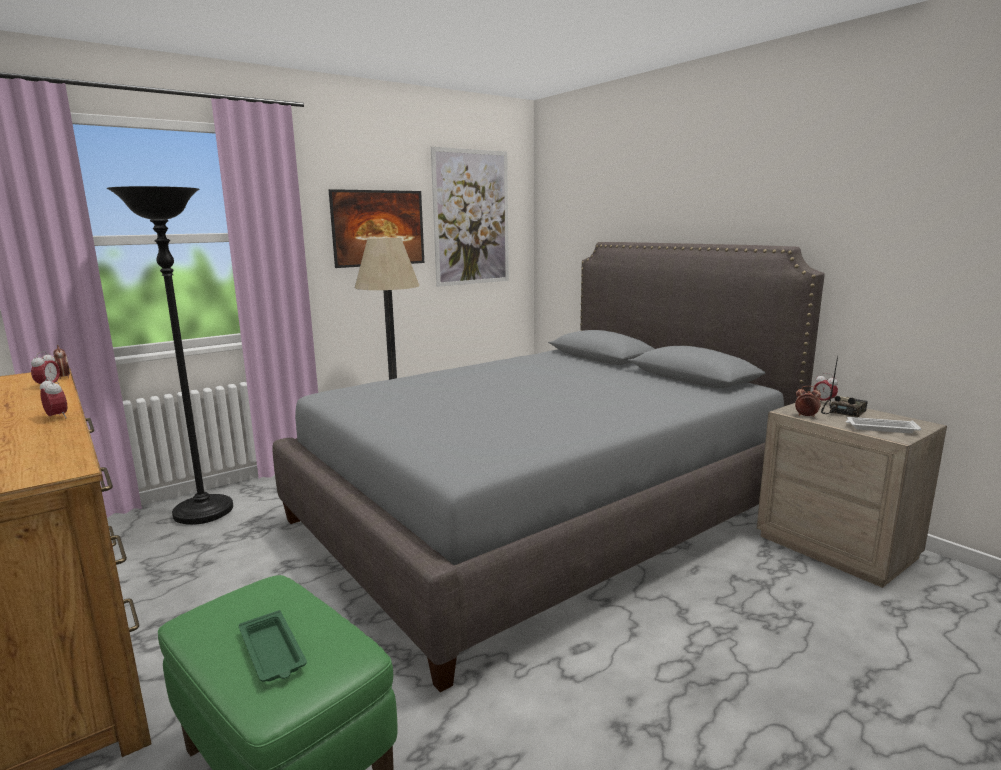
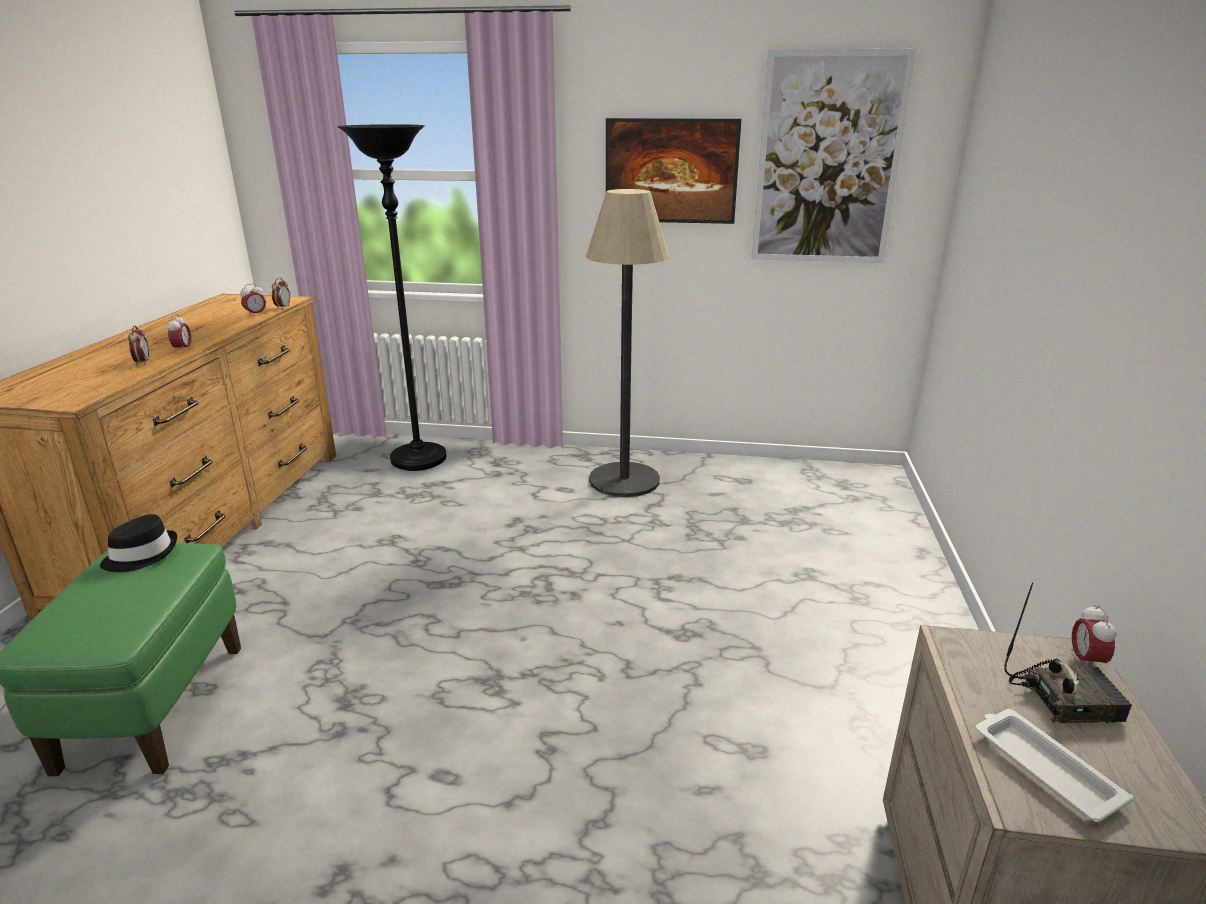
camera: 45 degrees right, 10 degrees up
(226, 608) = (142, 554): none -> black hat
(273, 653) = (91, 606): green tray -> none
(541, 514) = (663, 610): grey bed -> none
(806, 416) = (962, 666): alarm clock -> alarm clock (143, 362)

